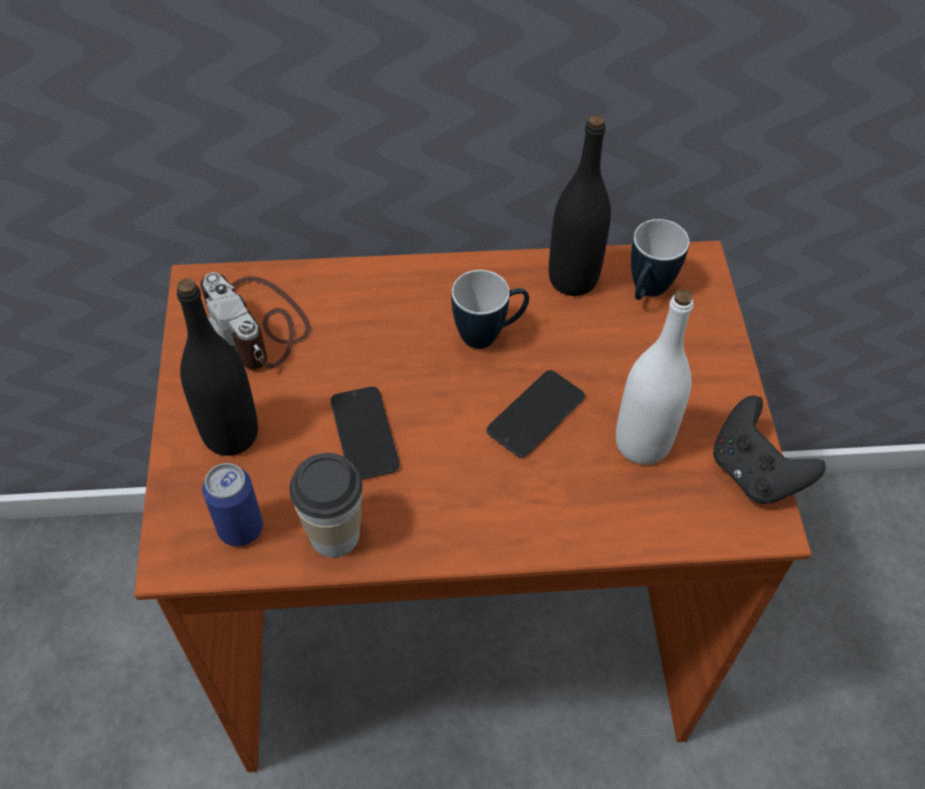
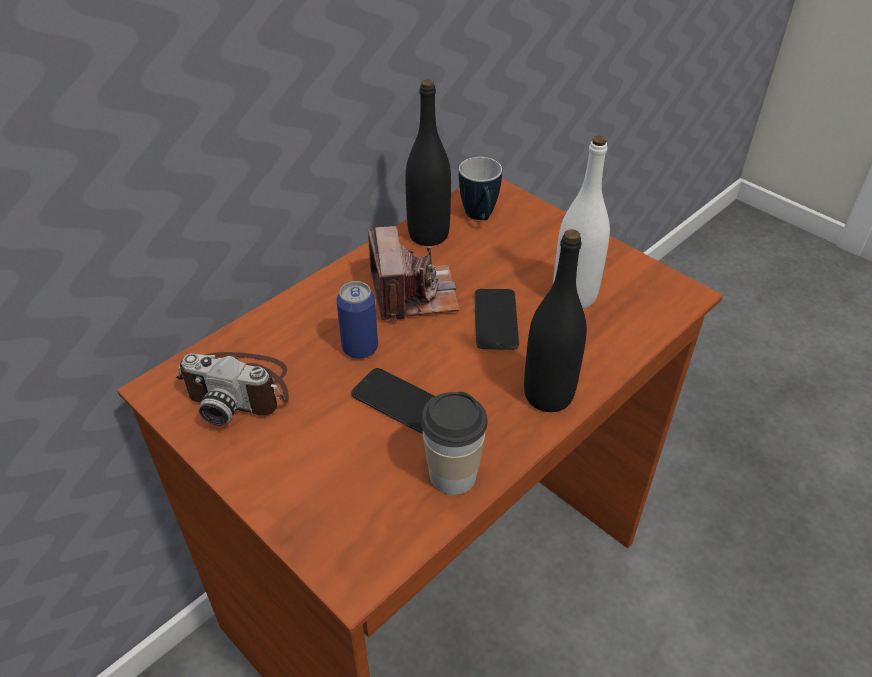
camera: 40 degrees left, 10 degrees down
(231, 434) = (301, 467): black bottle -> black bottle (548, 395)
(240, 528) = (381, 521): can -> can (360, 348)
(489, 335) = (413, 294): mug -> camera
(754, 472) = (648, 273): black game controller -> none

